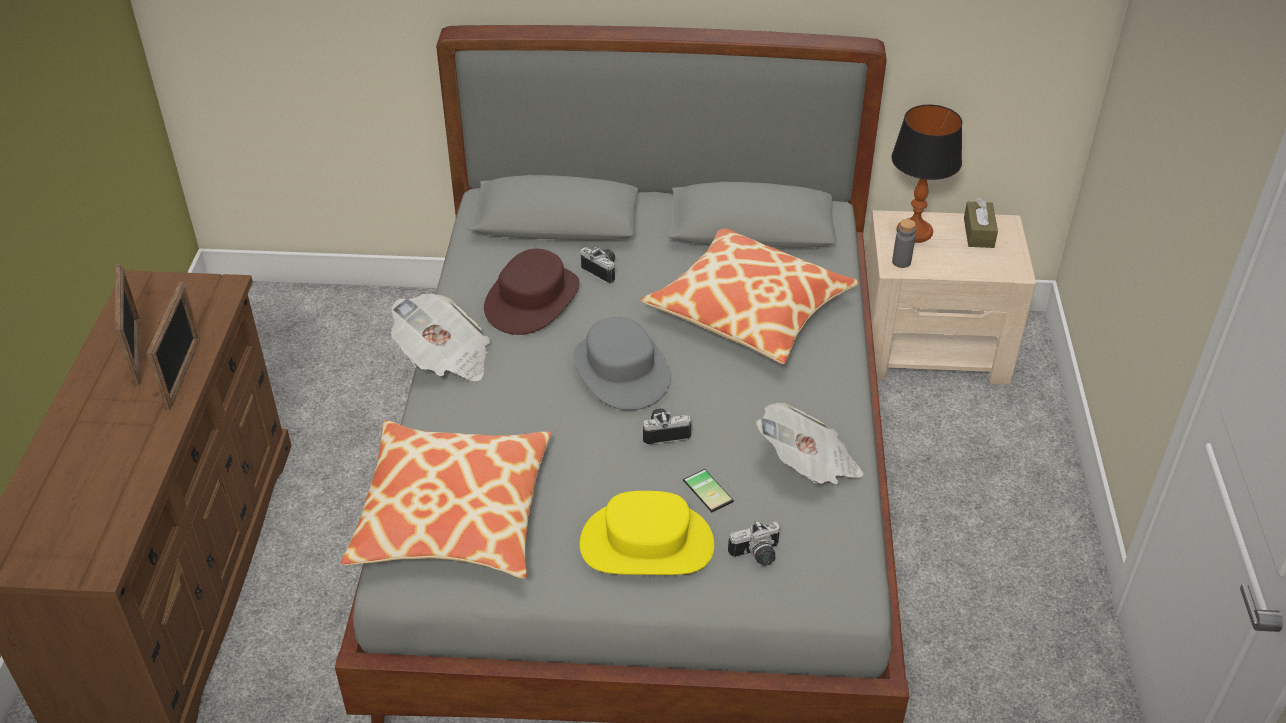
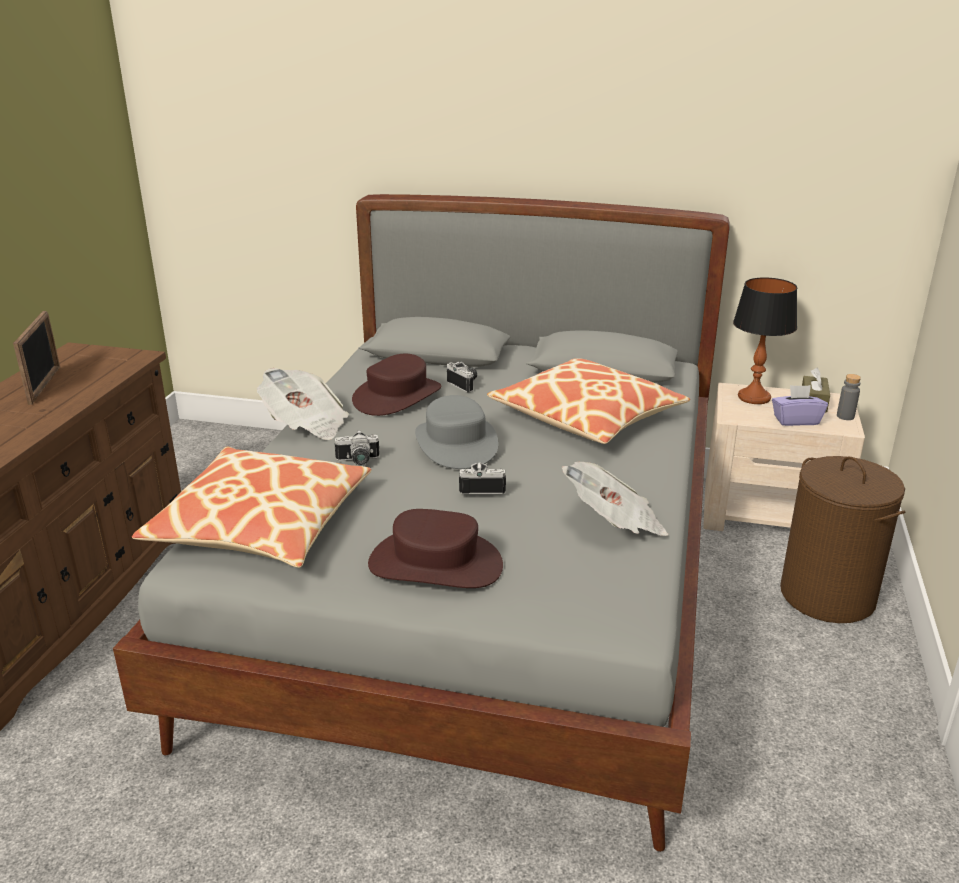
camera: 10 degrees right, 15 degrees down
(183, 373) = (73, 400): picture frame -> none
(647, 543) = (435, 564): yellow hat -> brown hat
(710, 489) = (512, 531): phone -> none
(757, 555) = (543, 584): camera -> camera (358, 461)
(901, 262) = (738, 415): grey bottle -> grey bottle (845, 416)
(962, 264) = (796, 420): none -> purple tissue box
(1001, 453) = (828, 596): none -> brown laundry basket

